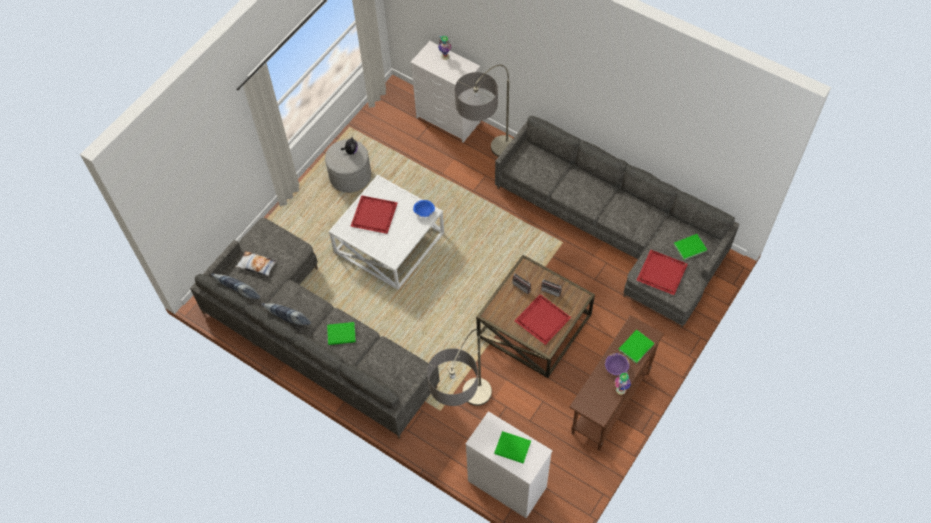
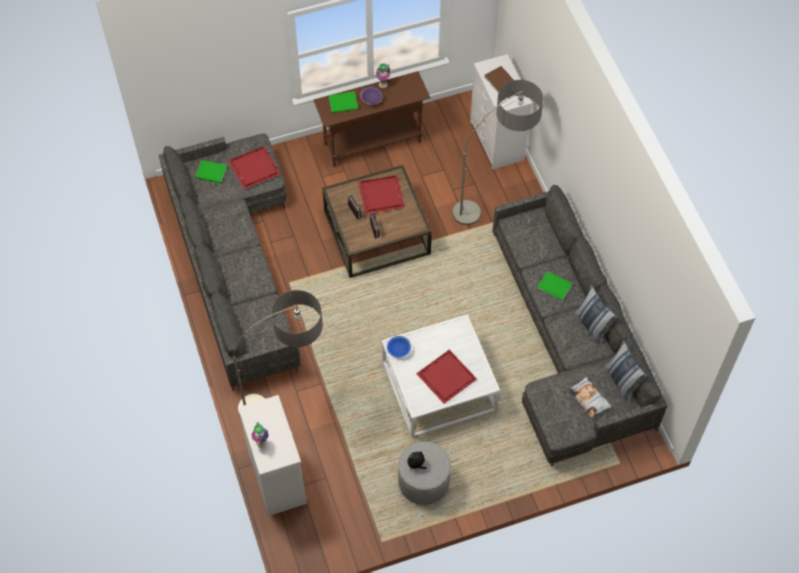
camera: 145 degrees left, 0 degrees up
(513, 449) = (500, 79): green book -> brown book

